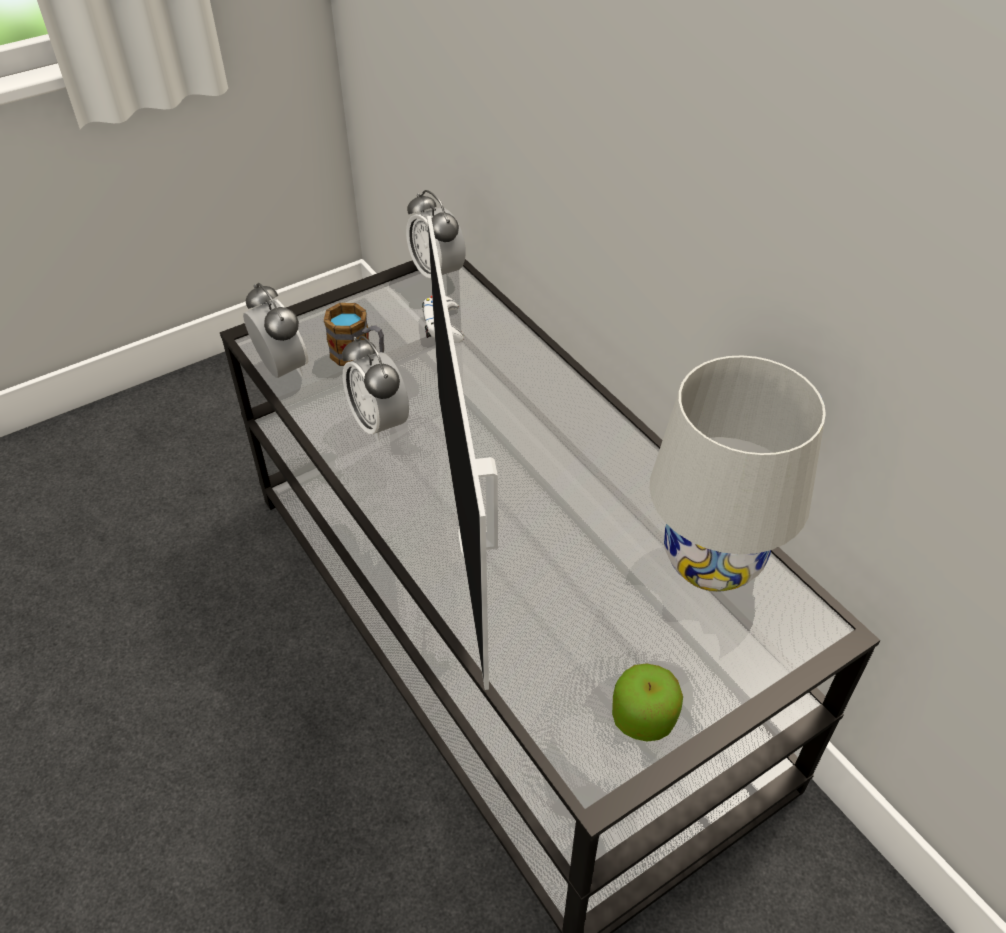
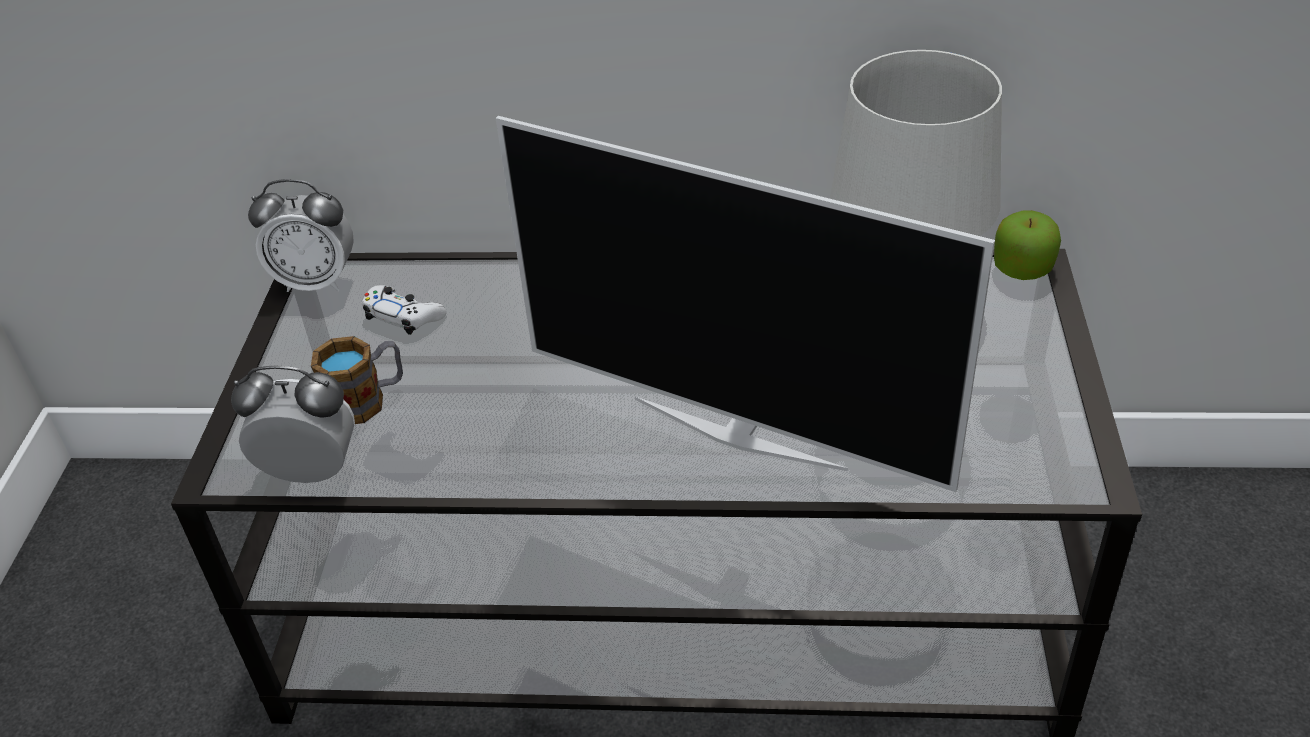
camera: 50 degrees left, 5 degrees down
(379, 423) = (494, 430): alarm clock -> none
(643, 718) = (1041, 419): apple -> apple (1022, 268)

